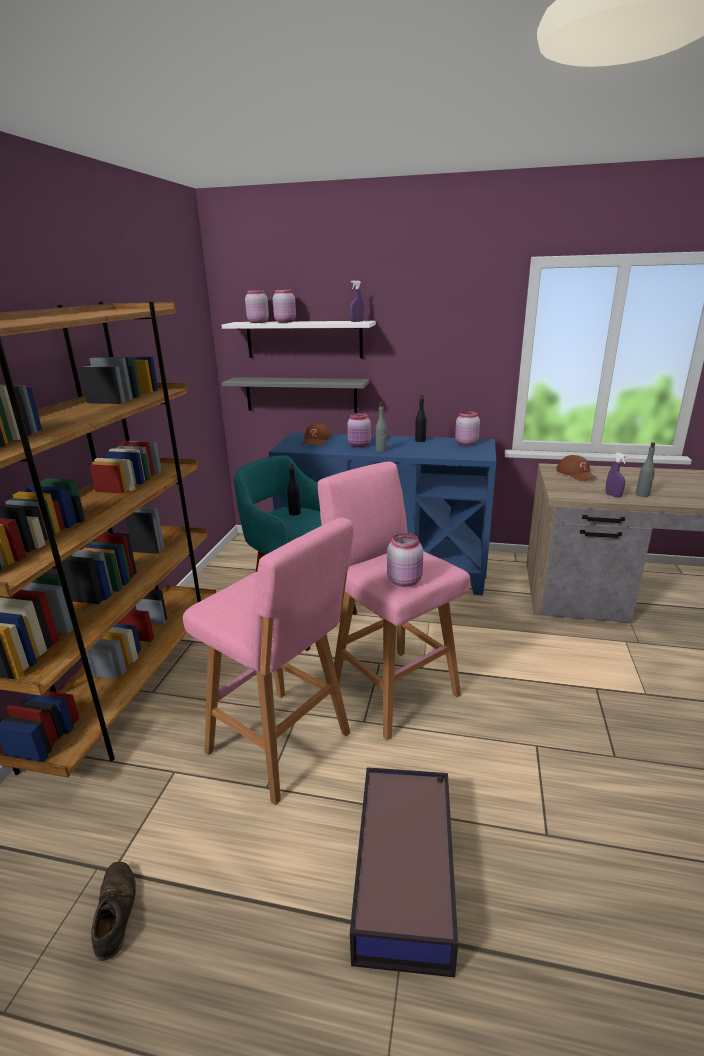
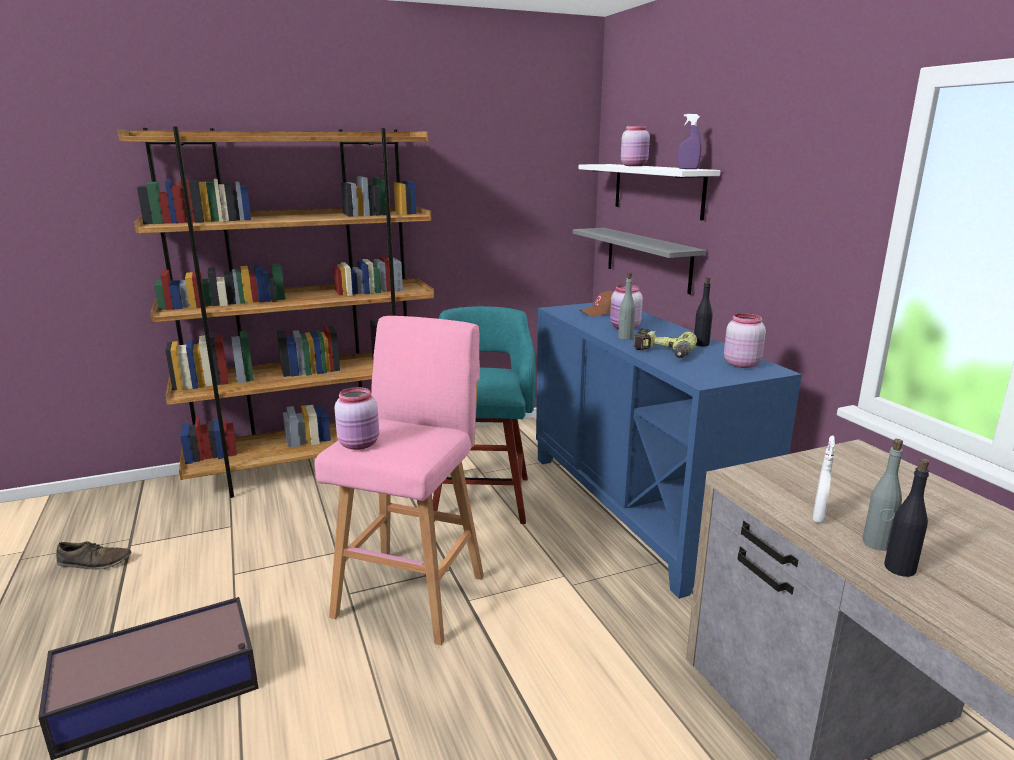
camera: 55 degrees right, 5 degrees down
(115, 912) = (95, 562): brown shoe -> brown shoe turned 45 degrees clockwise
(257, 322) = (613, 164): pink jar -> none
(282, 745) = (288, 561): pink stool -> none
(294, 513) = (489, 373): black bottle -> black bottle (900, 568)
(423, 451) = (662, 353): none -> power drill
(576, 474) = (866, 473): brown cap -> none
(613, 495) = (818, 517): purple spray bottle -> white spray bottle

